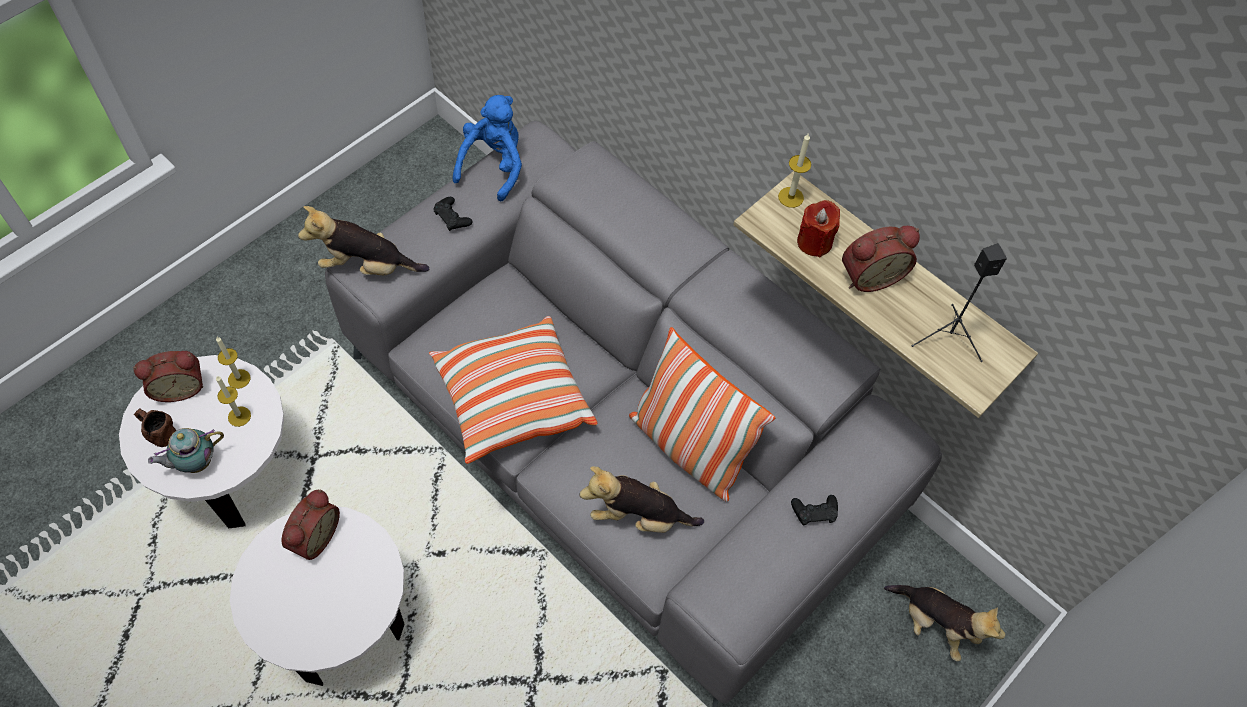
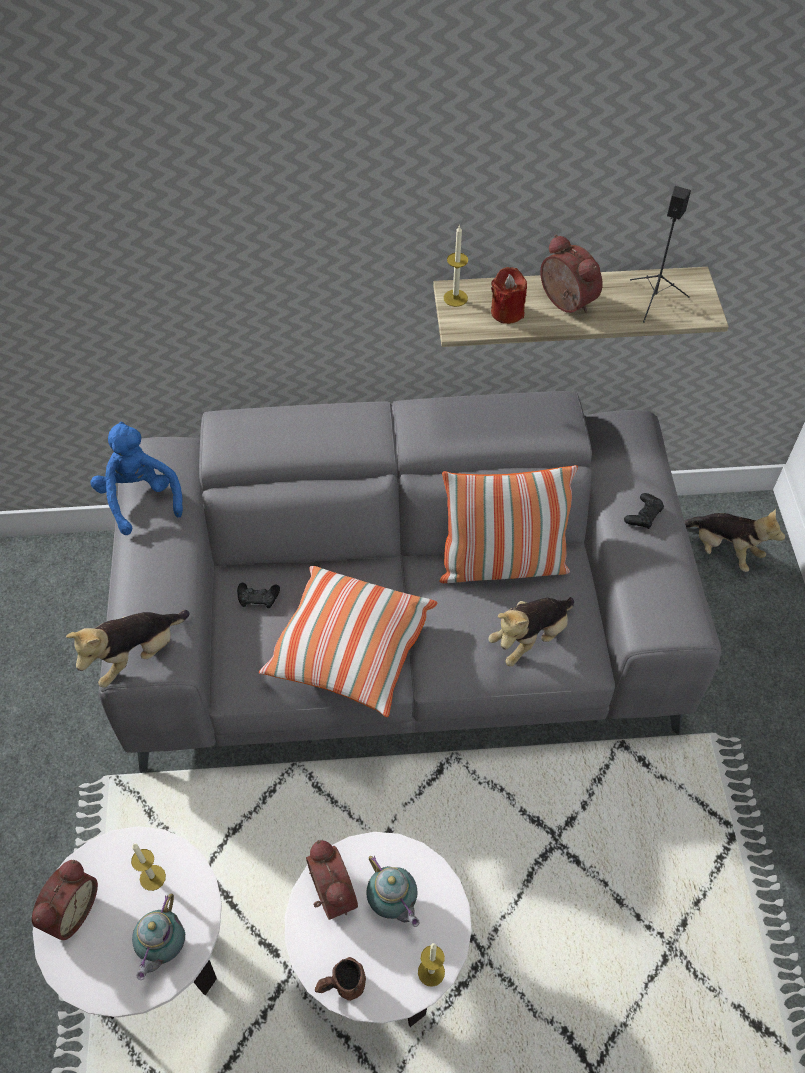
camera: 45 degrees left, 5 degrees down
(158, 432) = (98, 961): brown mug -> brown mug (341, 987)
(239, 379) = (113, 852): candle -> candle (431, 972)
(338, 584) = (393, 904): none -> teapot
(452, 217) = (158, 560): black game controller -> black game controller (258, 597)
(869, 274) = (564, 303): alarm clock -> alarm clock turned 60 degrees counterclockwise
(934, 625) = (723, 550): plush toy -> plush toy turned 45 degrees clockwise

